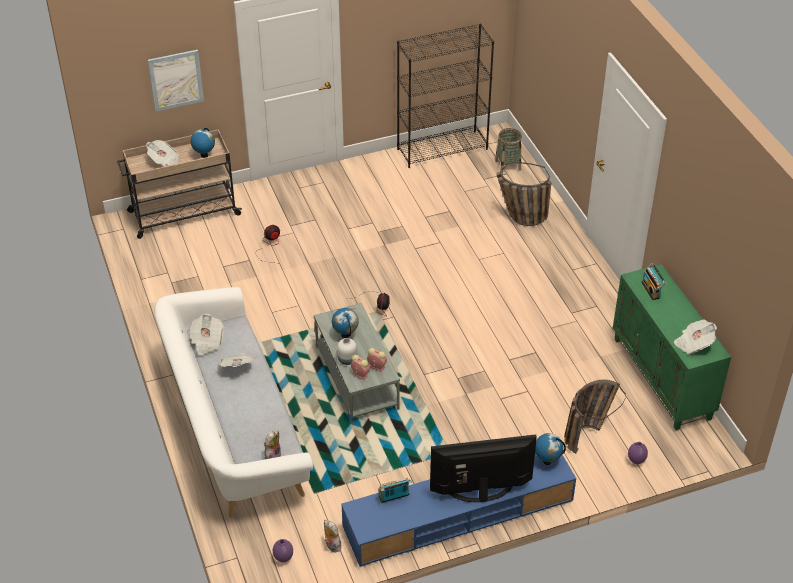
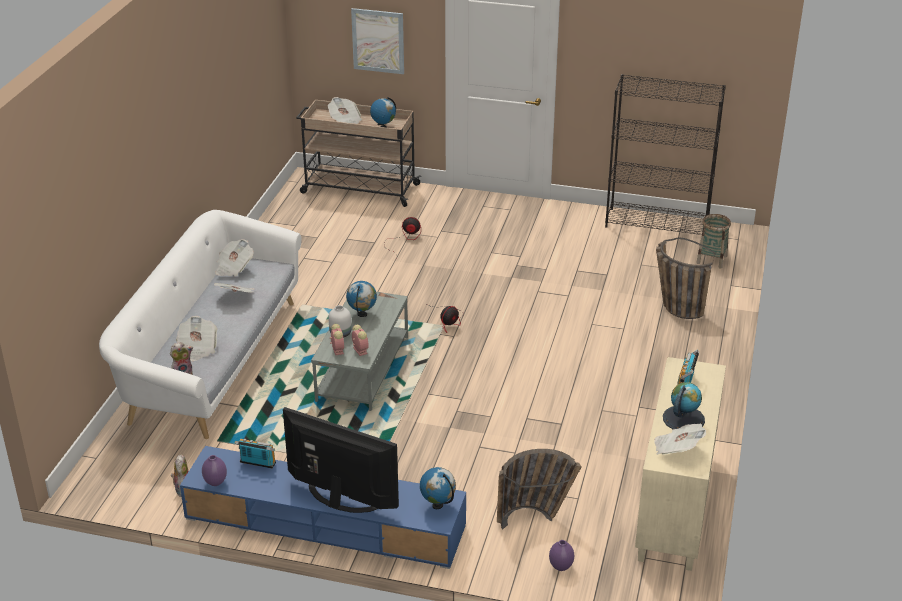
camera: 35 degrees right, 10 degrees down
(258, 427) = (198, 348): none -> newspaper
(283, 558) = (132, 478): purple vase -> purple vase (216, 482)
(662, 379) = (676, 507): green cabinet -> beige cabinet
(676, 318) = (683, 419): none -> globe

